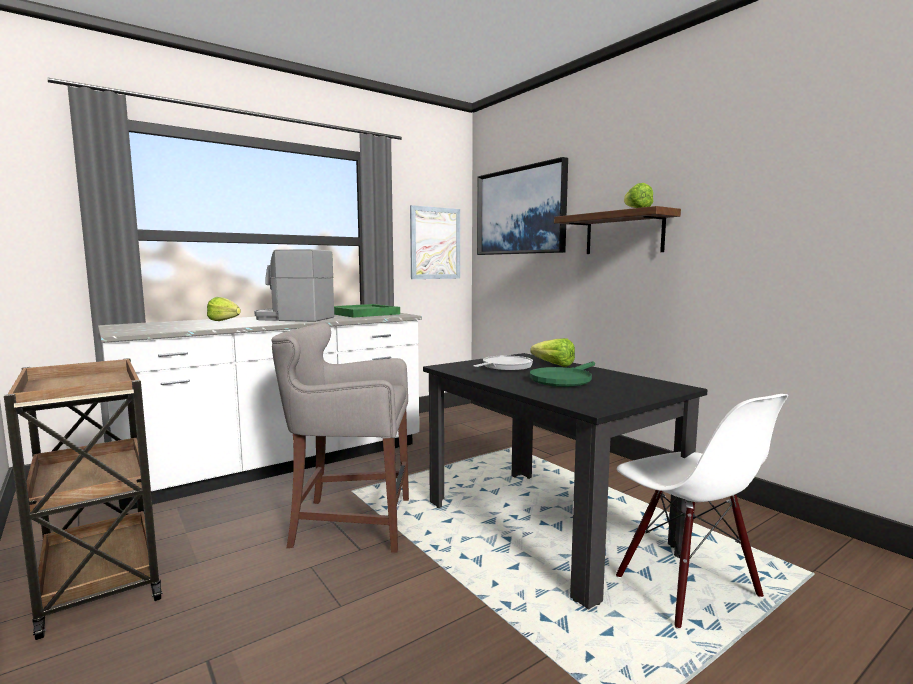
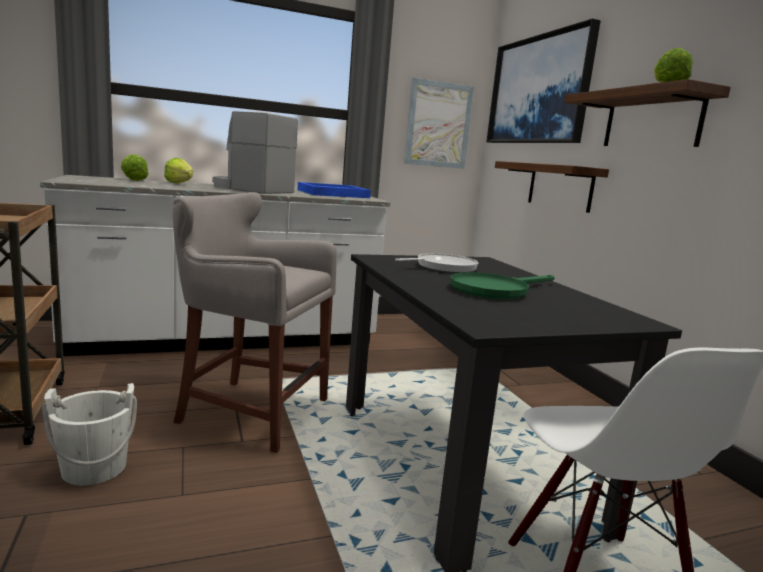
camera: 15 degrees right, 5 degrees up
(242, 605) = (94, 468): none -> white bucket
(363, 314) = (332, 194): green tray -> blue tray
(551, 365) = (503, 273): lettuce -> lettuce (132, 179)
(552, 288) = (560, 186): none -> shelf

